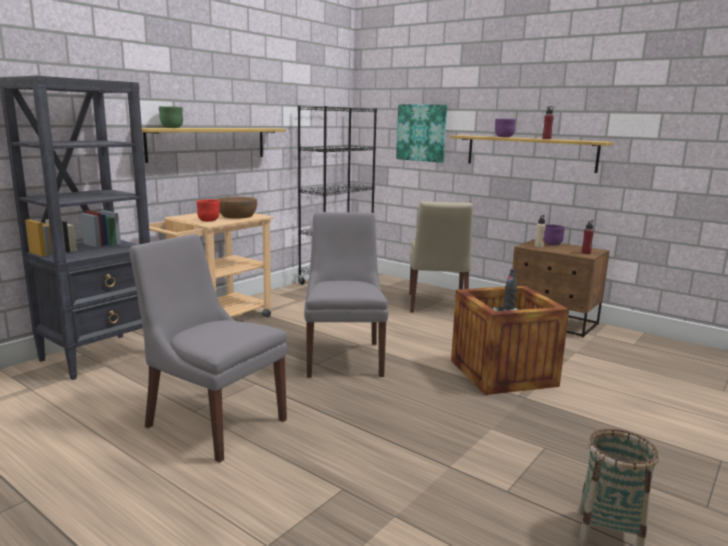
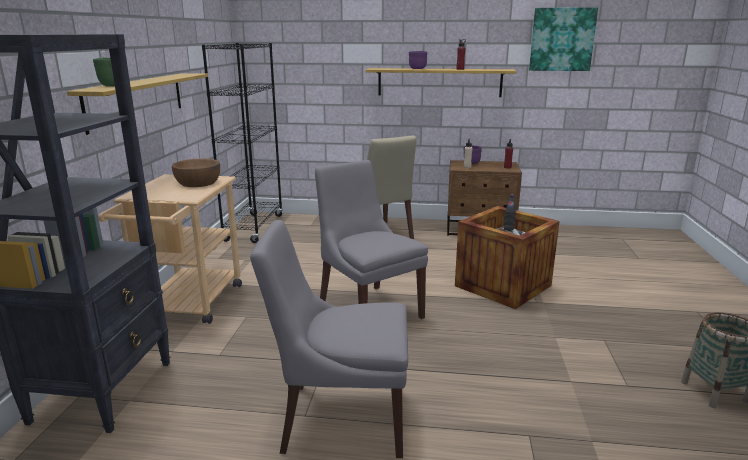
camera: 30 degrees left, 5 degrees up
(209, 221) = (182, 195): red bowl -> none
(421, 132) = (324, 67): picture -> picture (562, 39)

